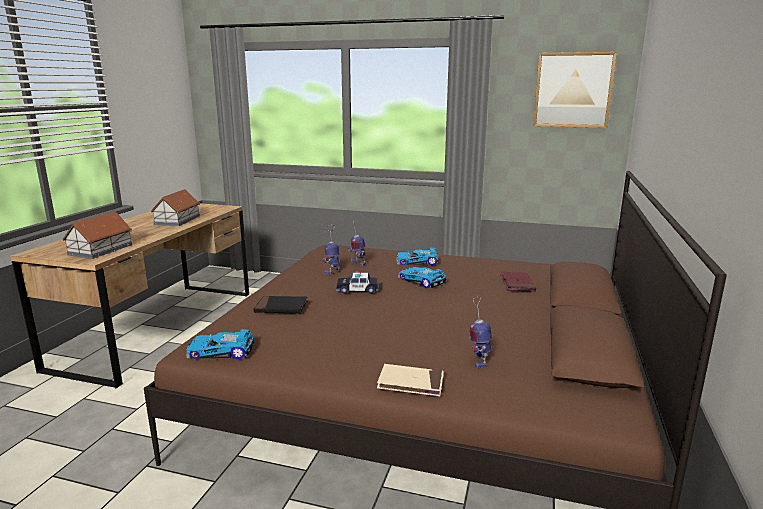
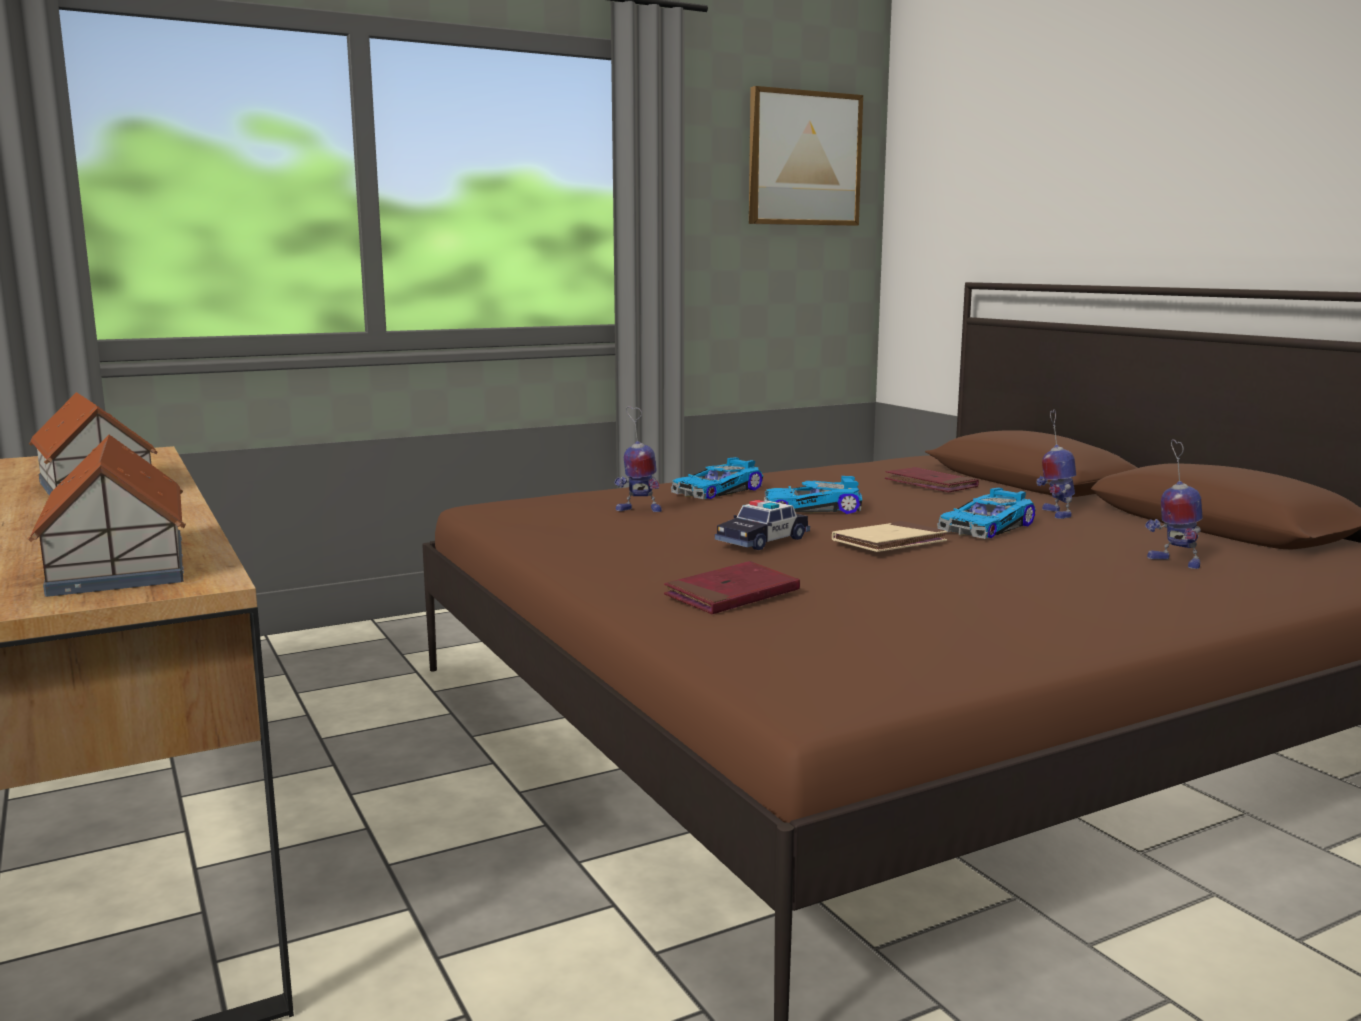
camera: 45 degrees left, 5 degrees down
(221, 352) = (866, 677): toy car -> toy car (988, 528)
(281, 307) = (732, 594): black book -> red book
(333, 271) = (633, 529): toy robot -> toy robot (1055, 513)
(411, 383) = (1203, 606): beige book -> beige book (889, 542)

